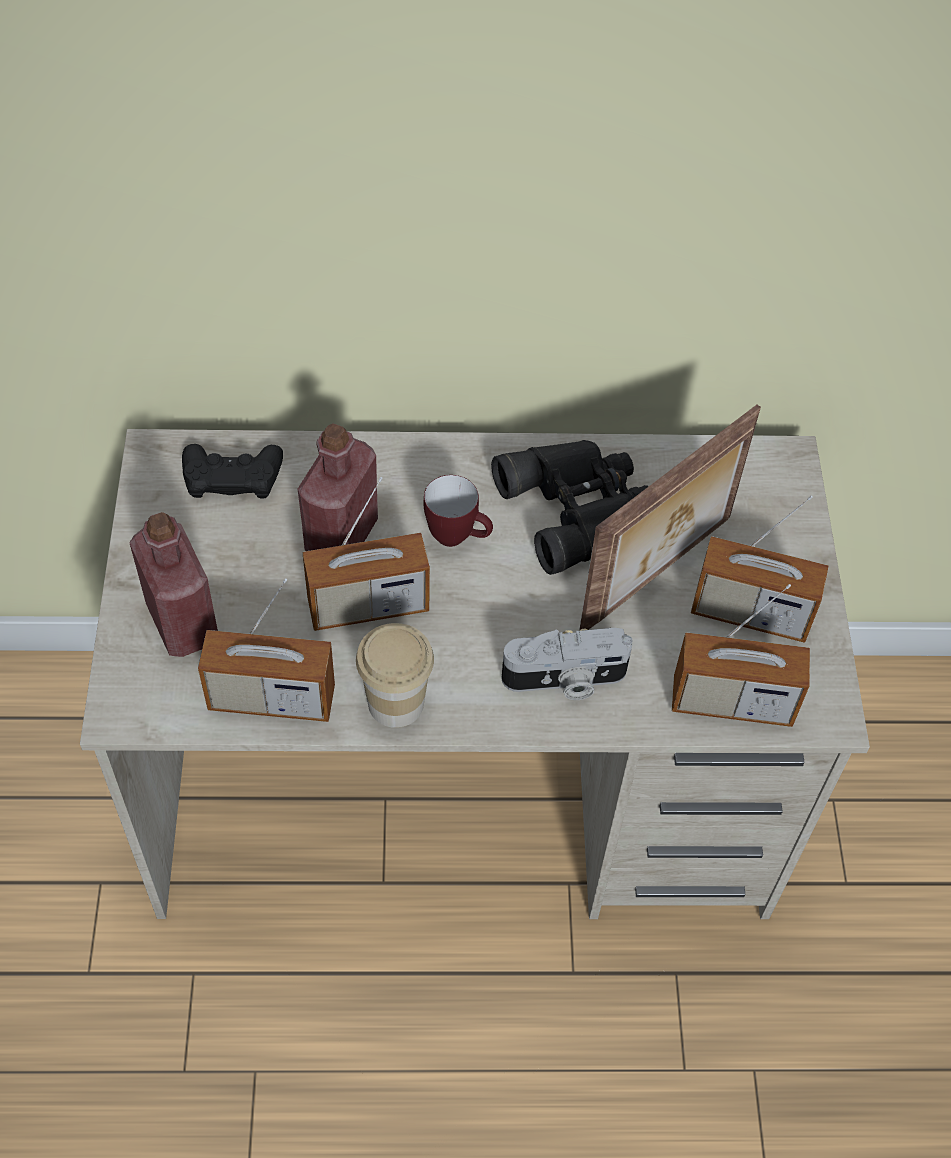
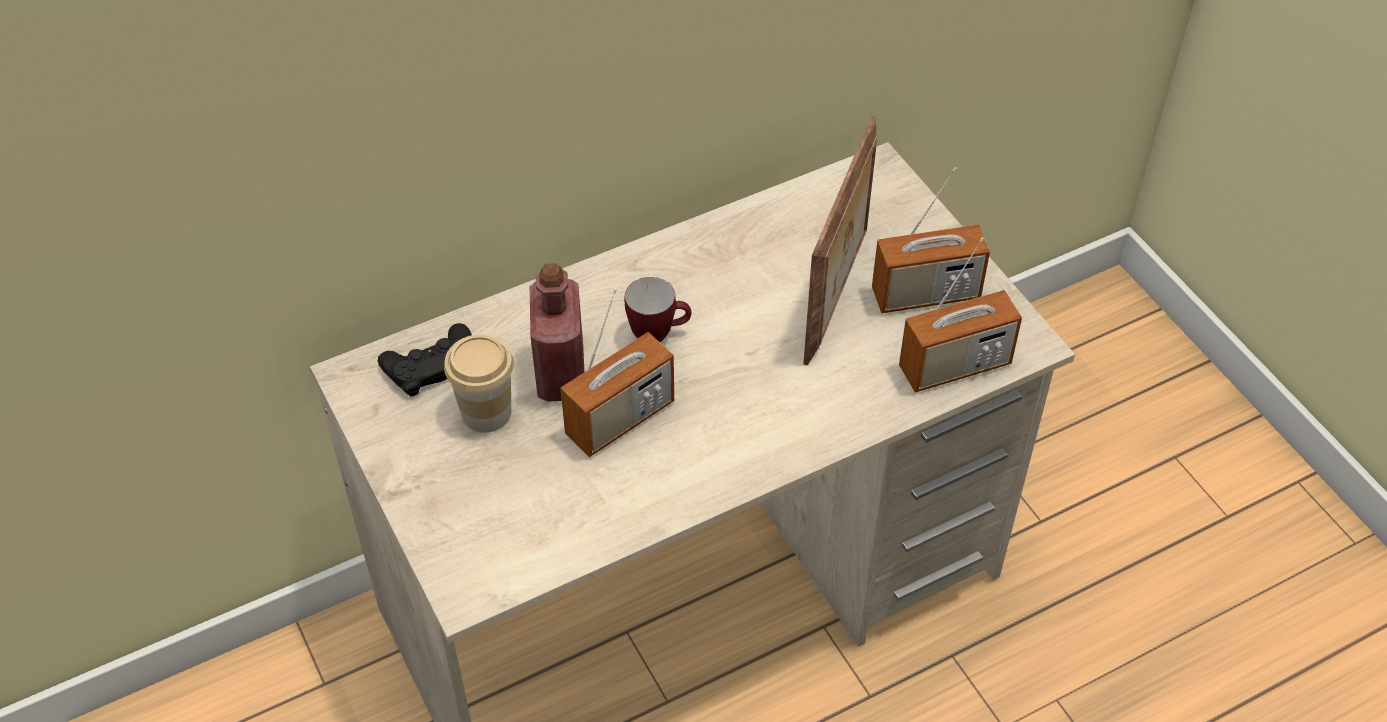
camera: 25 degrees left, 5 degrees down
(183, 623) = (471, 501): red bottle -> none
(271, 699) = (589, 526): radio -> none
(396, 703) = (694, 483): cup -> cup (486, 412)
(565, 680) = (817, 406): camera -> none
(579, 508) = (741, 271): black binoculars -> none

